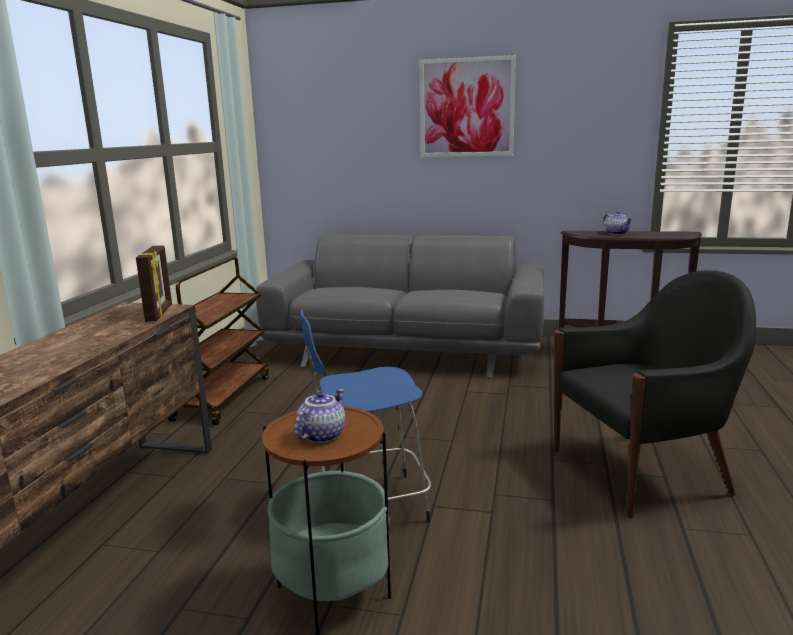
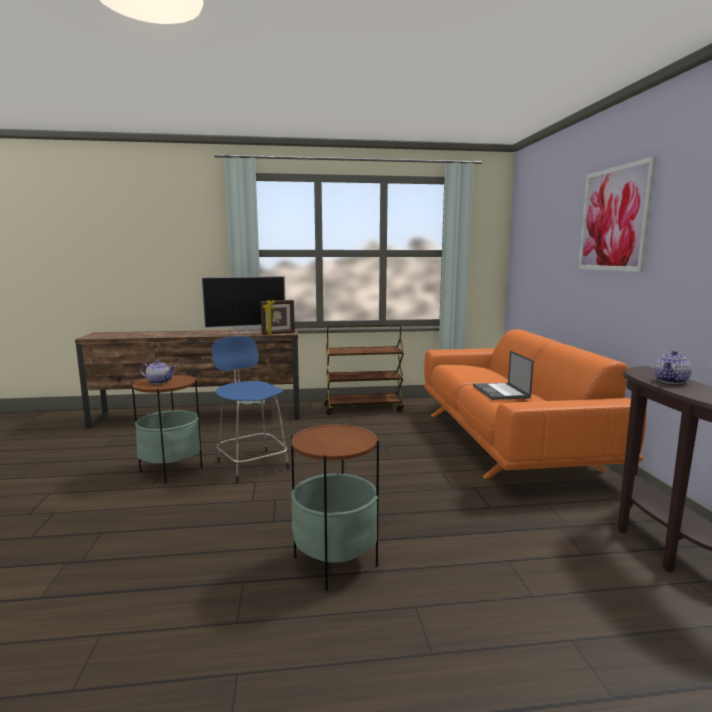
camera: 70 degrees right, 5 degrees down
(101, 331) = (246, 332): none -> television
(408, 349) = (507, 439): grey sofa -> orange sofa
(449, 292) = (501, 392): none -> laptop
(642, 471) = (335, 561): black armchair -> side table

